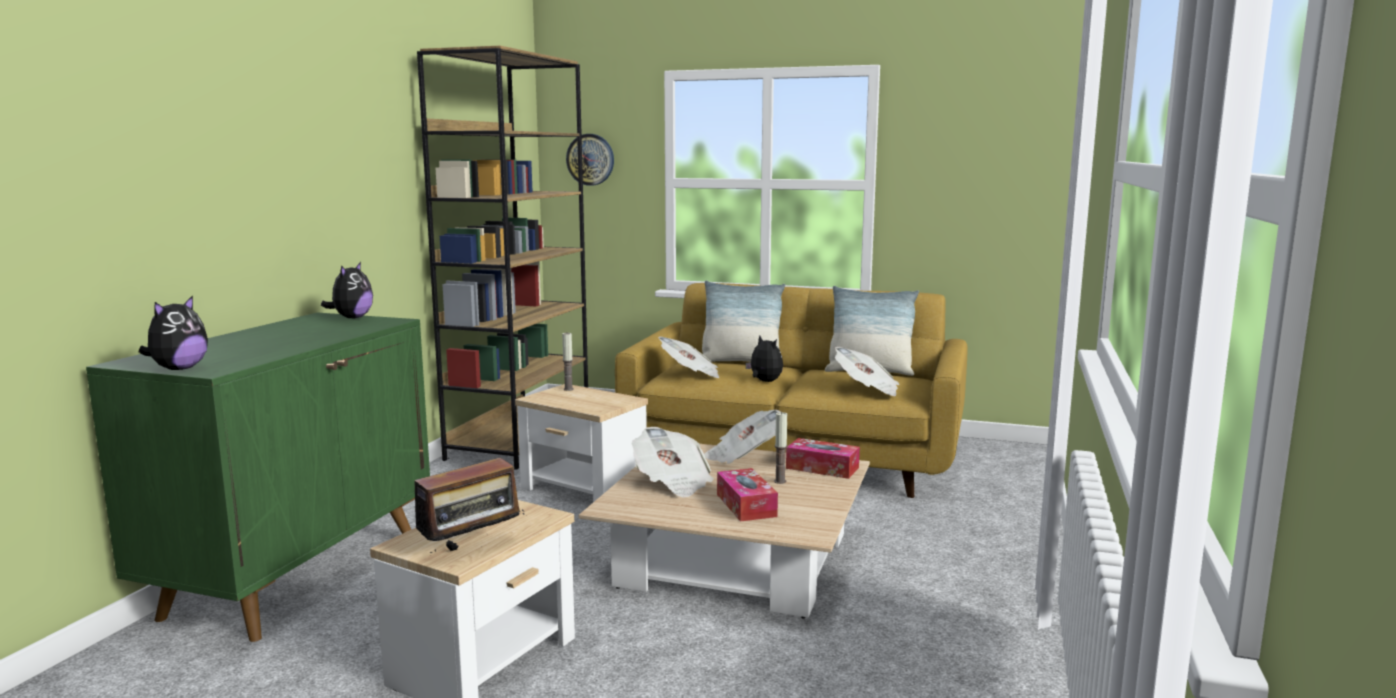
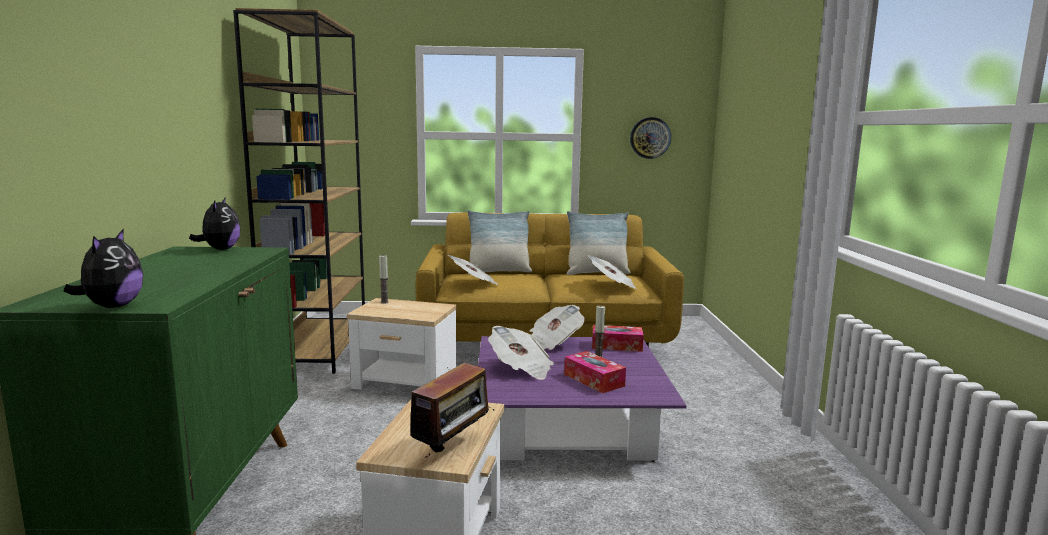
camera: 20 degrees left, 0 degrees up
(590, 159) = (351, 115): wall clock -> wall clock (650, 138)
(736, 559) = (569, 423): beige coffee table -> purple coffee table
(764, 381) = (533, 285): plush toy -> none

